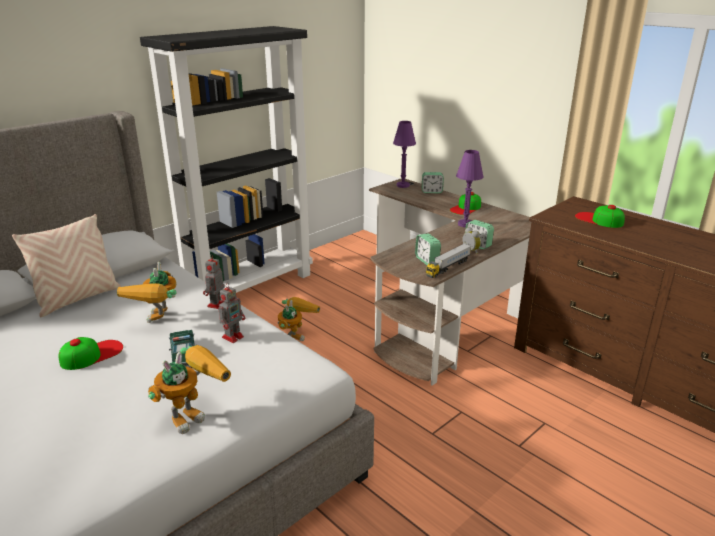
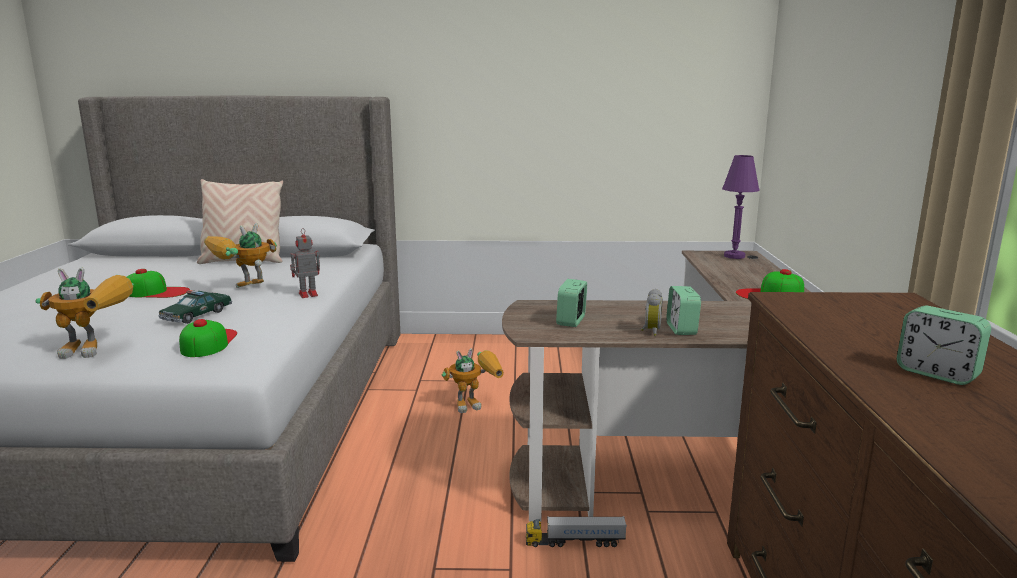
camera: 45 degrees right, 10 degrees down
(233, 336) = (258, 317): toy robot -> none
(250, 287) = (515, 346): black bookcase -> none
(432, 192) = (762, 269): alarm clock -> alarm clock (937, 374)
(448, 267) = (578, 335): toy truck -> toy truck (575, 542)
(465, 224) = (722, 307): purple table lamp -> none
(599, 220) = (873, 324): cap -> cap (208, 342)

